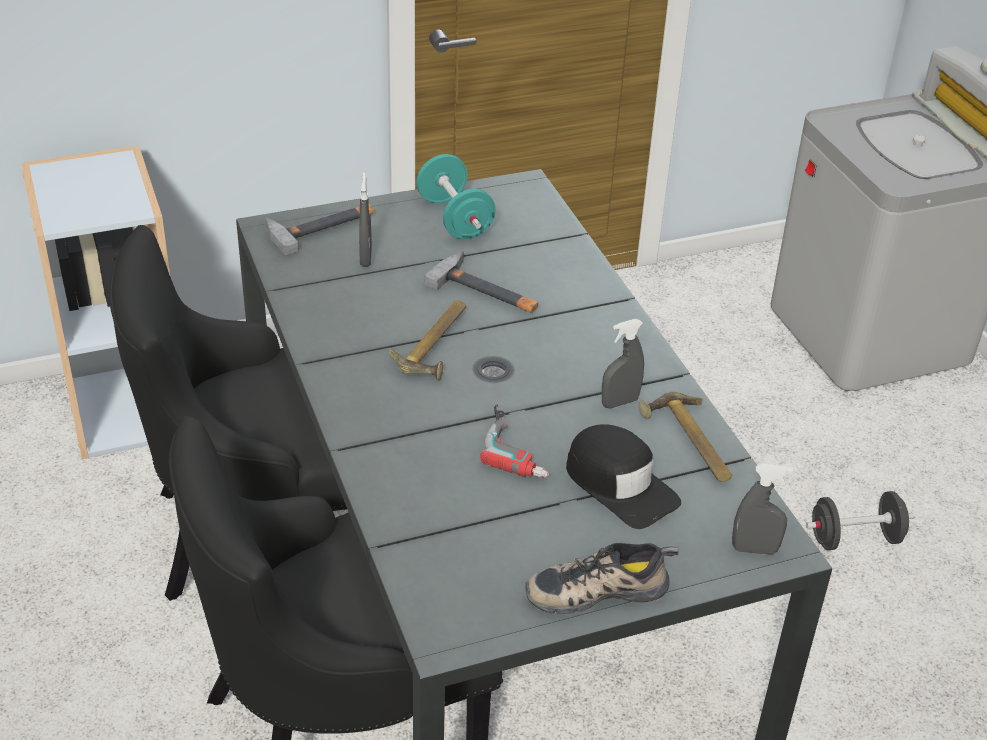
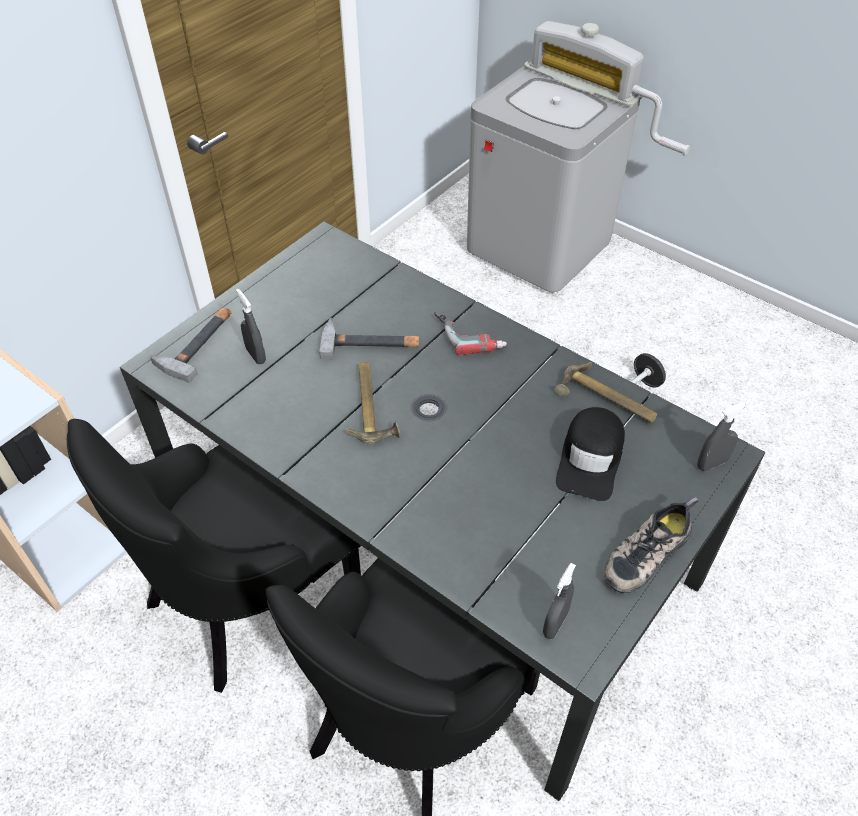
camera: 30 degrees left, 10 degrees up
(455, 219) = (296, 291): turquoise dumbbell -> none
(519, 447) = (501, 464): power drill -> power drill (470, 334)
(619, 402) = (536, 391): grey spray bottle -> grey spray bottle (555, 624)
(620, 485) = (590, 459): black cap -> black cap turned 90 degrees clockwise

